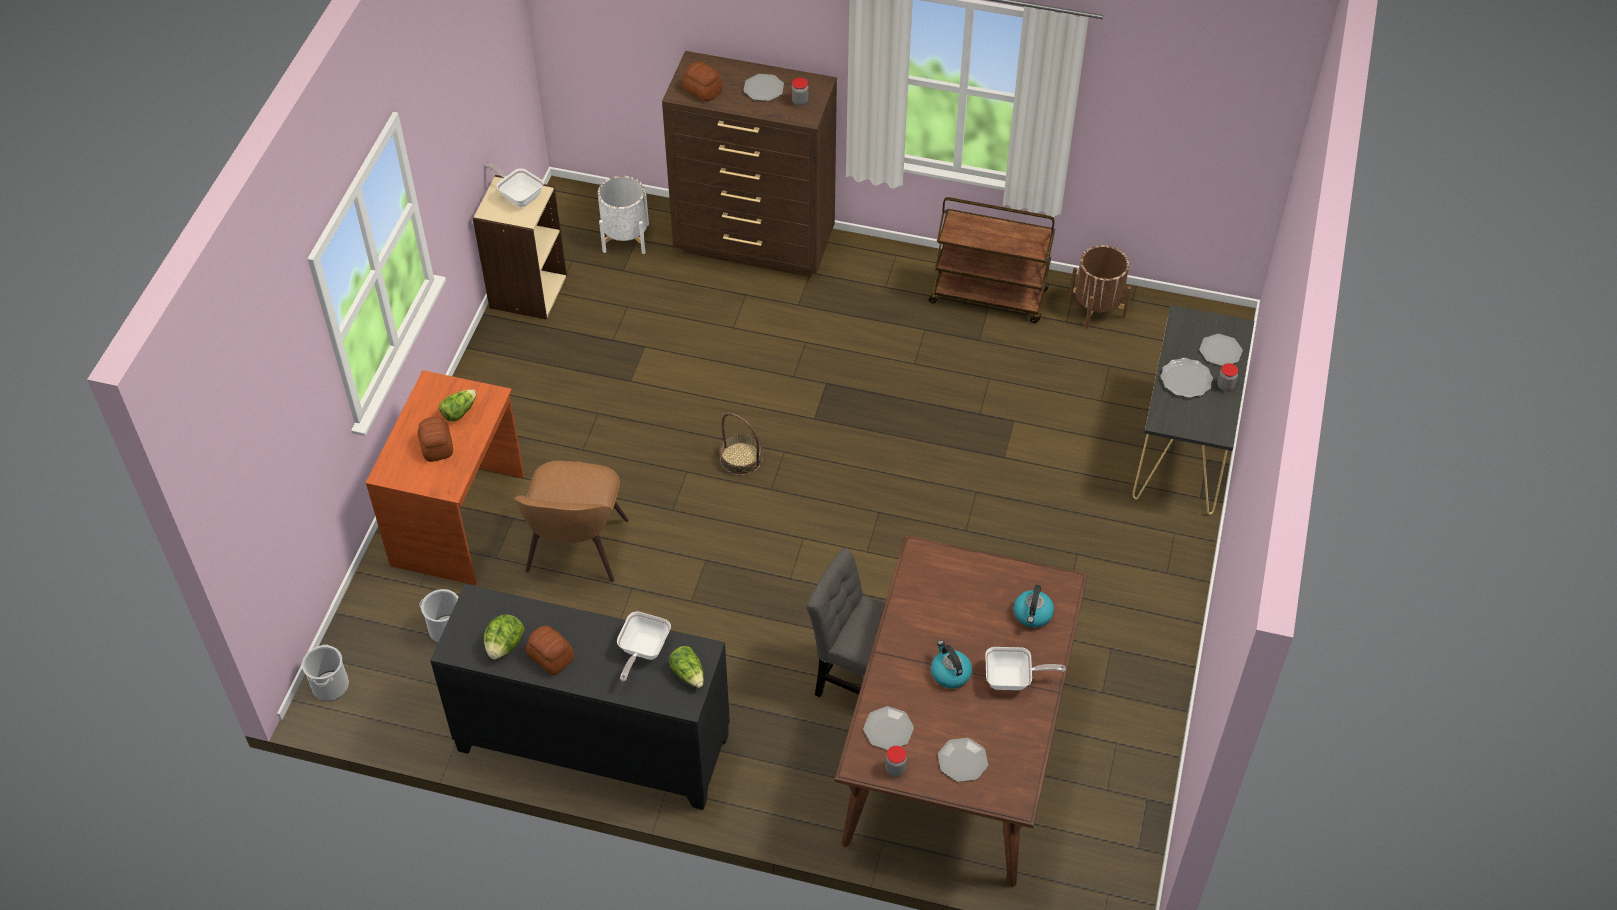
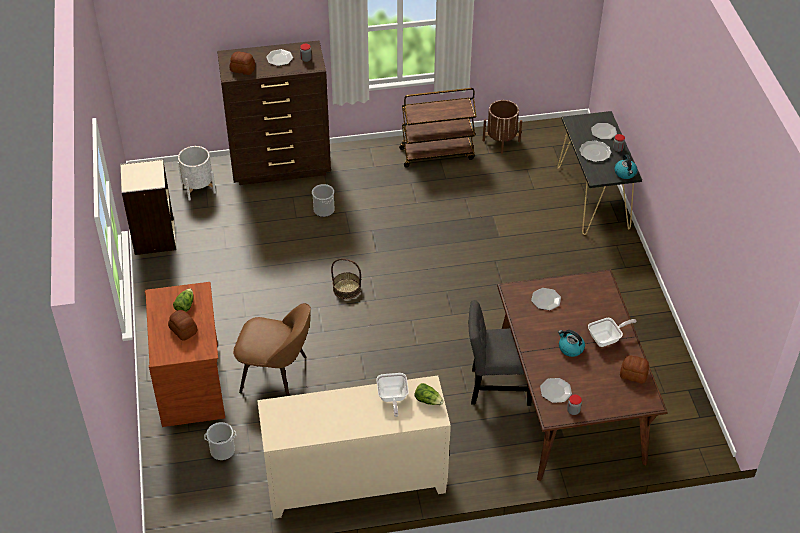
camera: 25 degrees left, 5 degrees down
(330, 685) = (166, 512): bucket -> bucket (324, 210)
(504, 645) = (305, 426): lettuce -> none
(518, 196) = (143, 171): frying pan -> none
(550, 657) = (338, 422): bread -> bread (633, 375)
(576, 549) = (276, 375): brown chair -> brown chair turned 60 degrees counterclockwise
(592, 744) = (355, 482): black cabinet -> beige cabinet
(962, 760) = (607, 392): plate -> plate (546, 299)
(1033, 614) = (595, 301): kettle -> kettle (625, 173)

